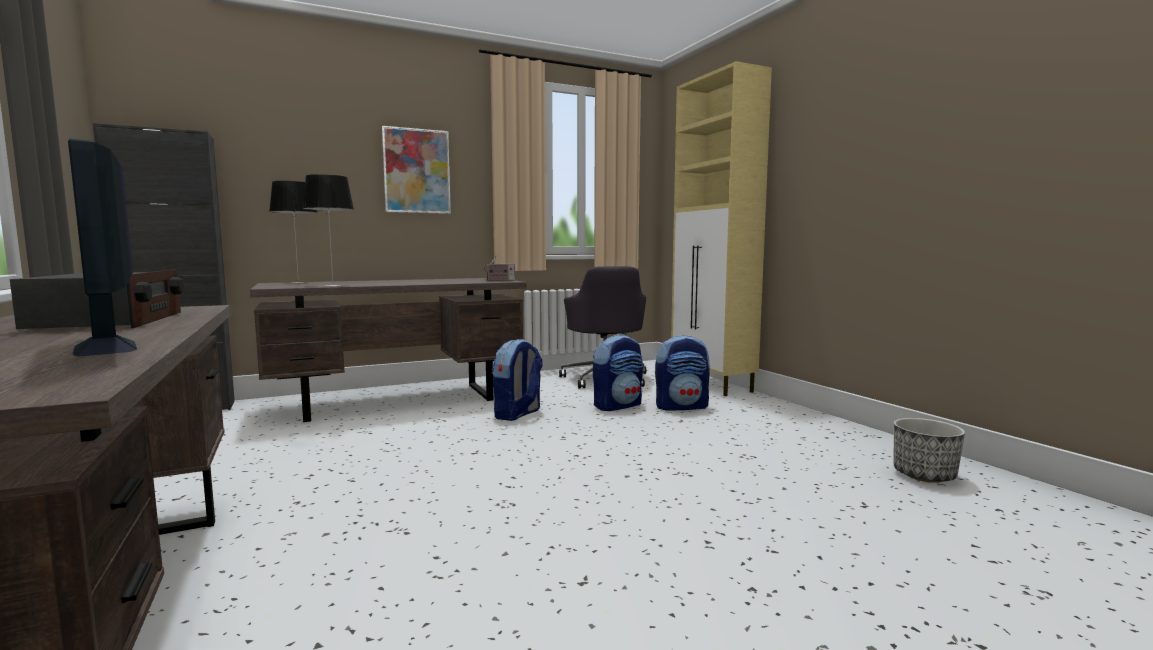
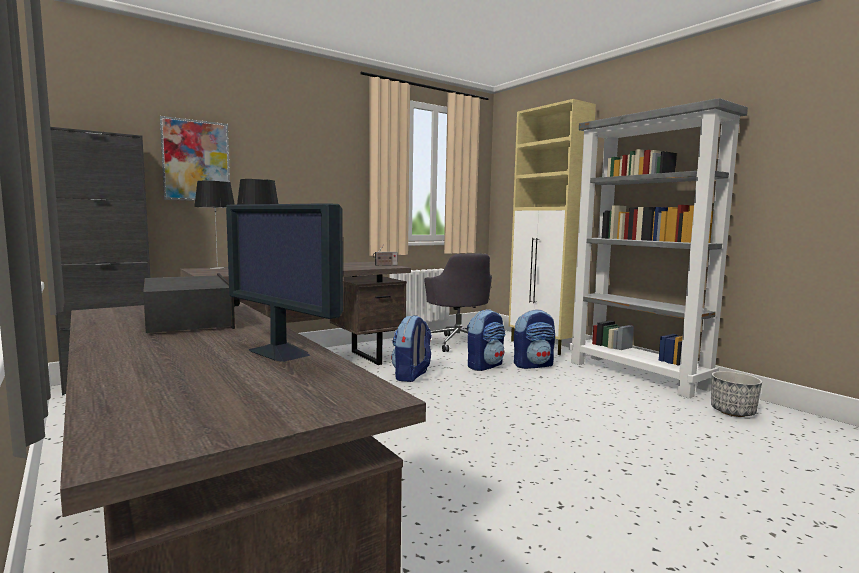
camera: 10 degrees left, 0 degrees up
(417, 171) = (308, 171): picture -> picture (196, 161)
(816, 423) = (638, 375): none -> grey bookcase

